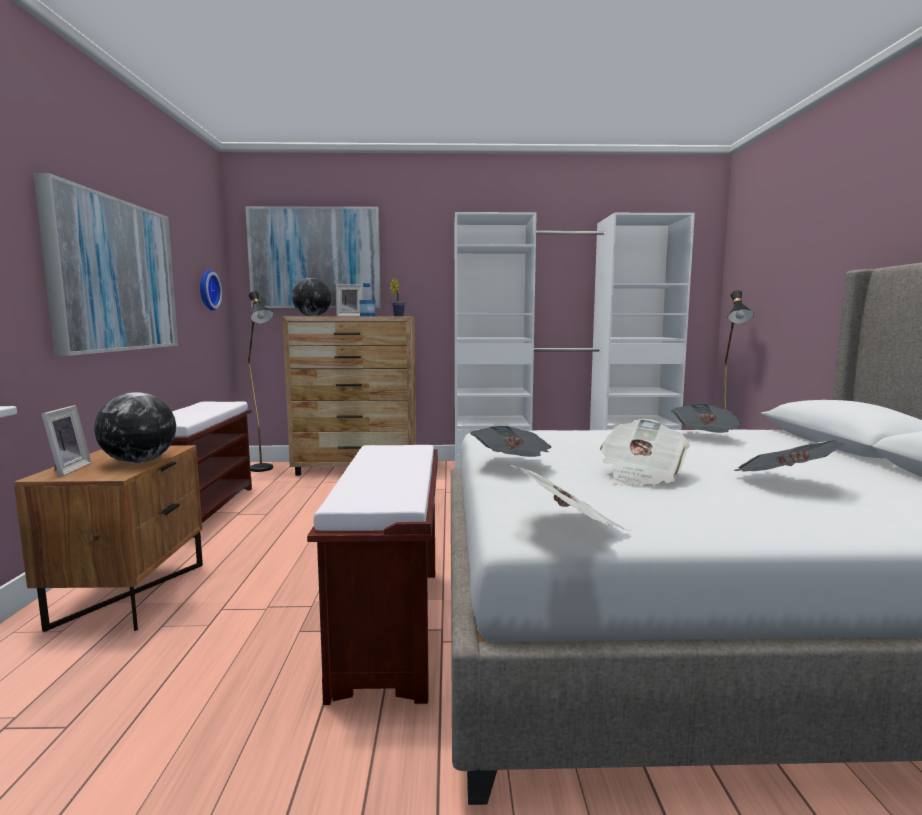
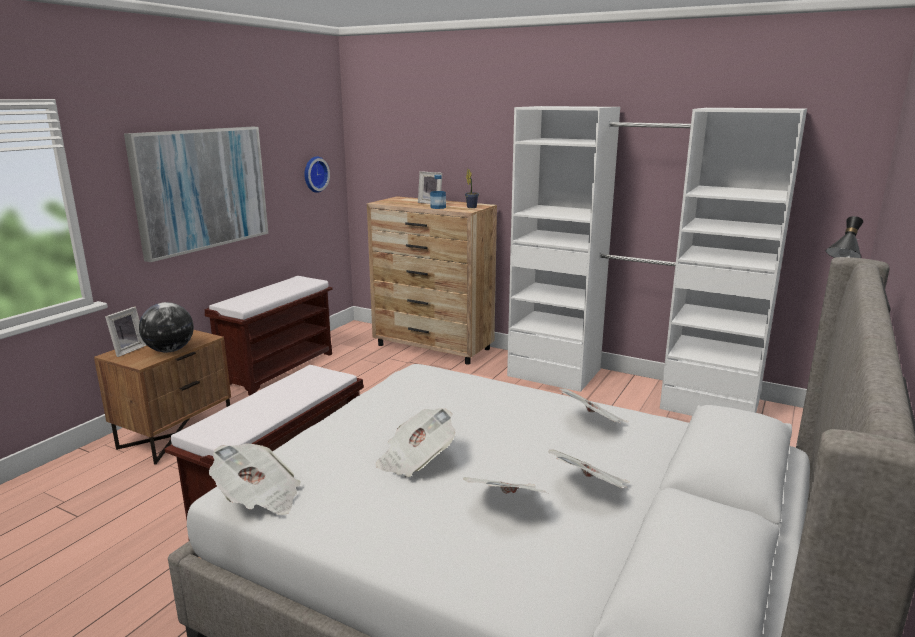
camera: 30 degrees right, 10 degrees up
(264, 470) = (361, 334): black floor lamp -> none
(312, 316) = (399, 201): globe -> none
(315, 258) = (413, 140): picture -> none
(512, 464) = (351, 420): newspaper -> newspaper (590, 489)

